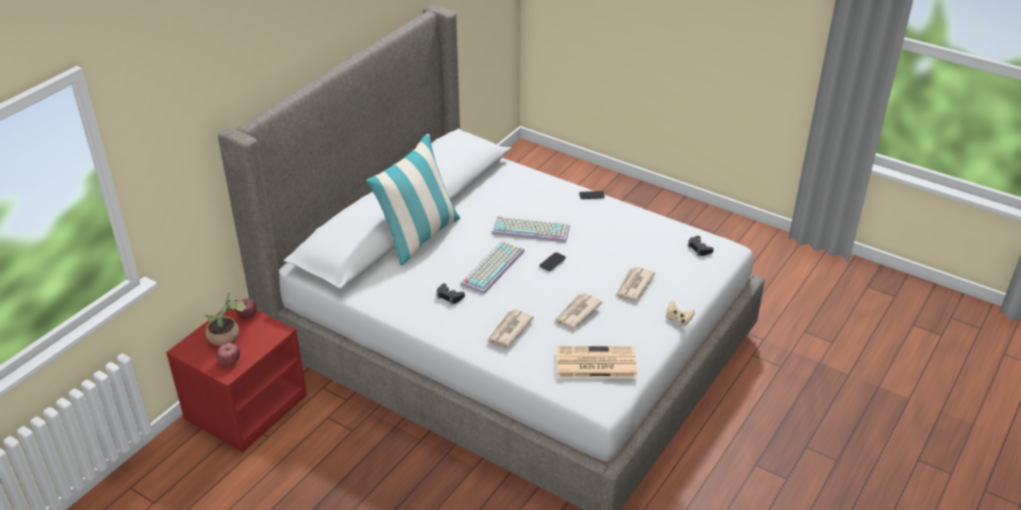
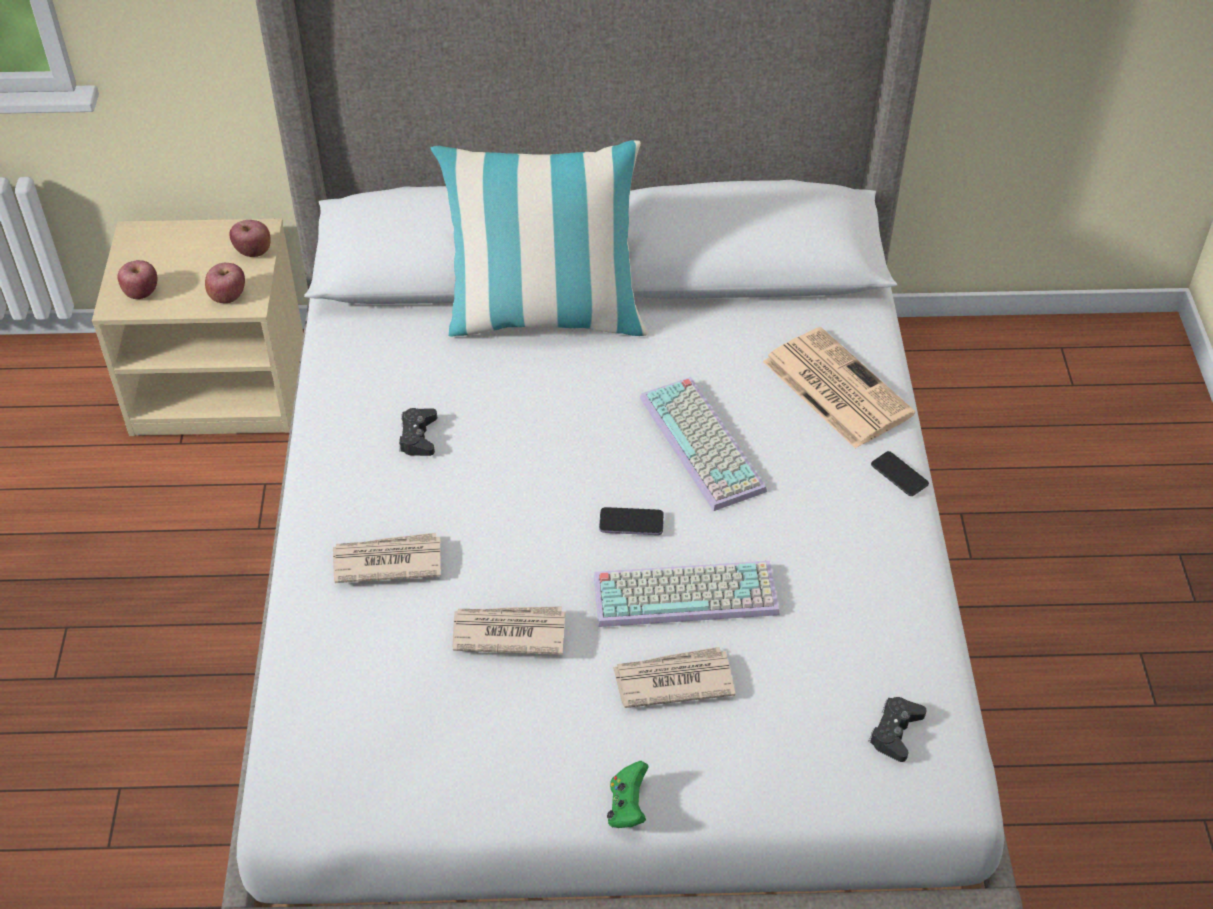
camera: 55 degrees right, 10 degrees up
(228, 337) = (193, 259): potted plant -> none
(246, 406) = (221, 384): red nightstand -> beige nightstand
(267, 335) = (227, 296): none -> apple
(492, 266) = (546, 447): keyboard -> keyboard (687, 592)
(594, 363) = (383, 732): newspaper -> newspaper (835, 387)
(678, 320) = (627, 807): beige game controller -> green game controller

